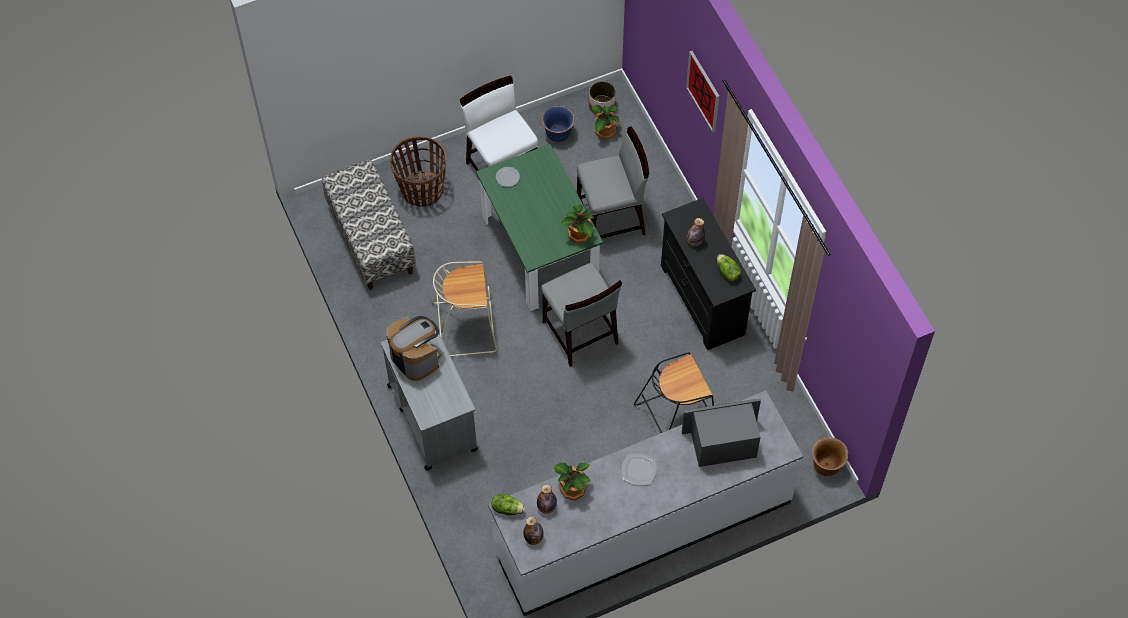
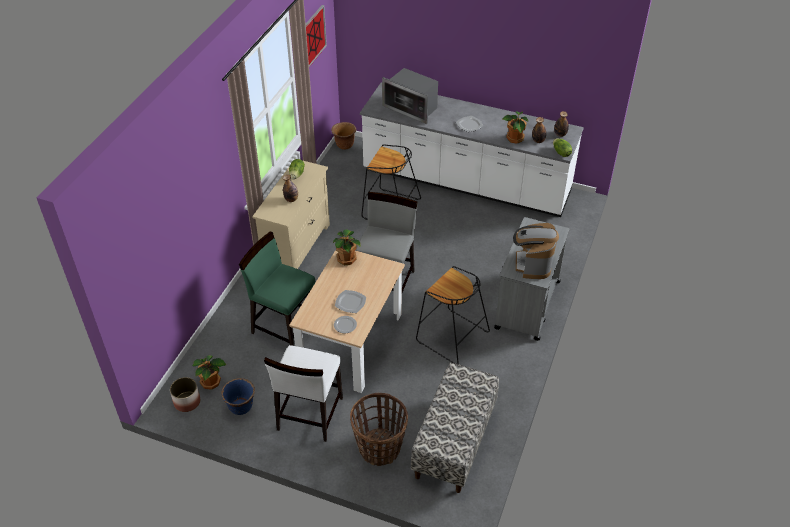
camera: 135 degrees left, 15 degrees down
(466, 327) = (451, 336): beige stool -> black stool
(527, 199) = (350, 302): none -> plate
(540, 251) = (351, 343): green dining table -> beige dining table
(611, 220) = (285, 326): grey chair -> green chair
(702, 300) = (297, 247): black dresser -> beige dresser
(703, 91) = (199, 176): picture -> picture (313, 36)

